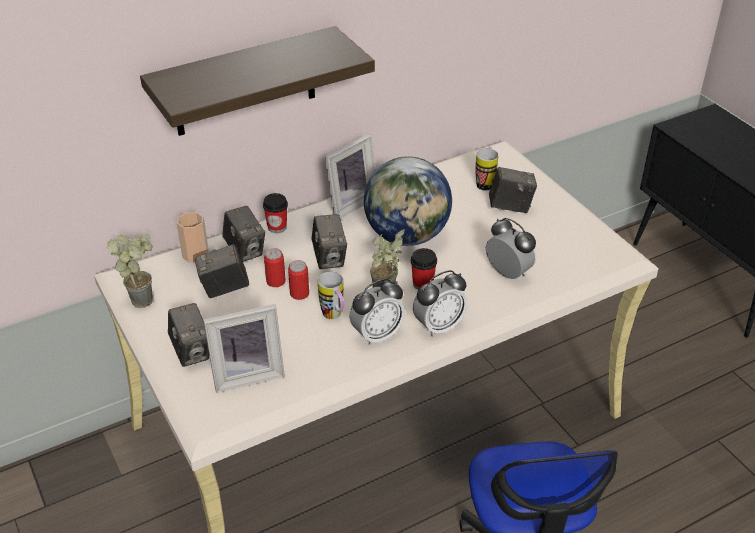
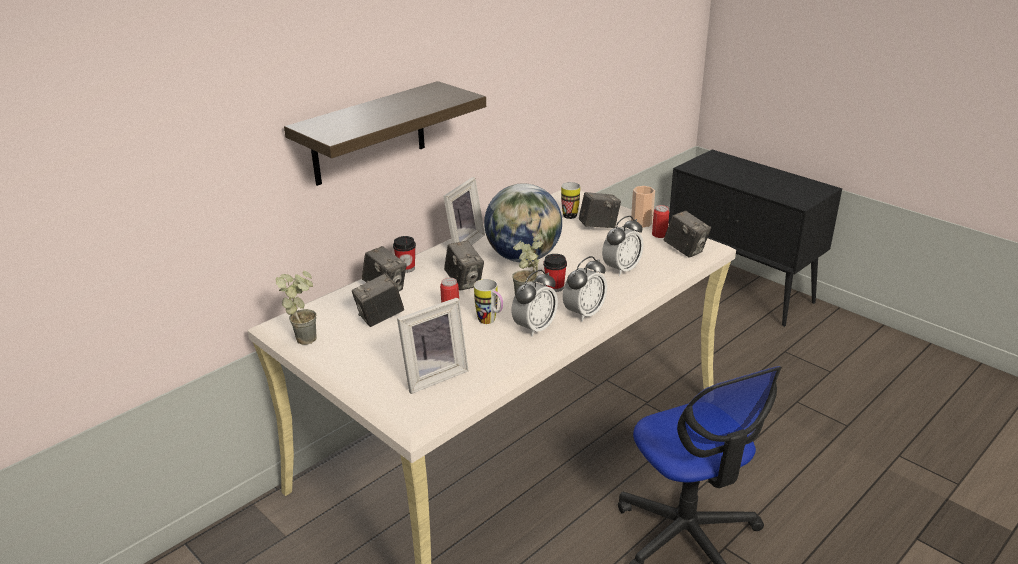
camera: 15 degrees left, 10 degrees down
(191, 352) = (372, 368): camera -> camera (685, 250)
(195, 254) = (340, 298): cup -> cup (641, 222)
(276, 281) = (424, 305): can -> can (659, 234)
(508, 273) = (621, 269): alarm clock -> alarm clock turned 105 degrees clockwise

